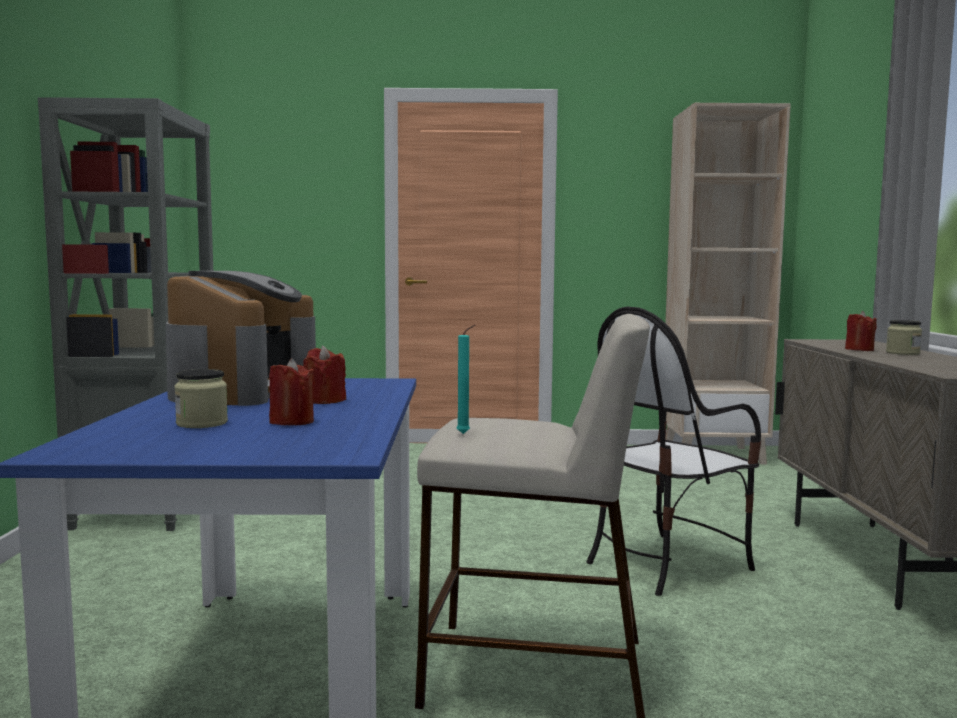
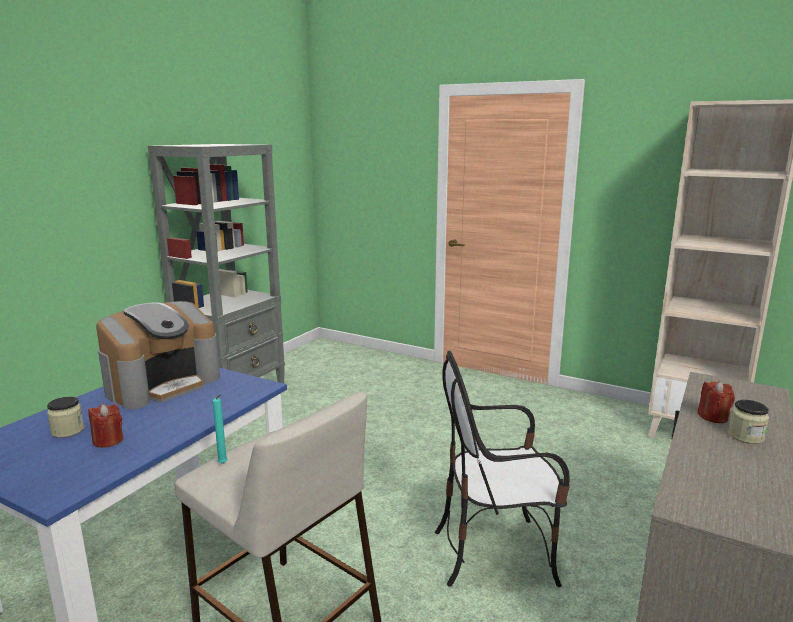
camera: 30 degrees right, 10 degrees up
(325, 400) = (175, 411): red candle -> none

